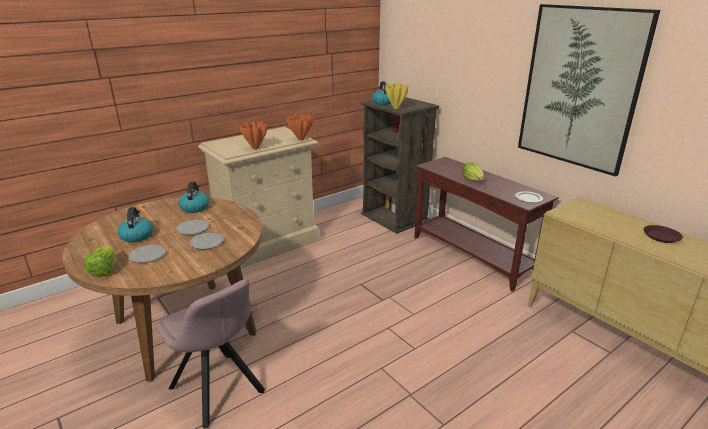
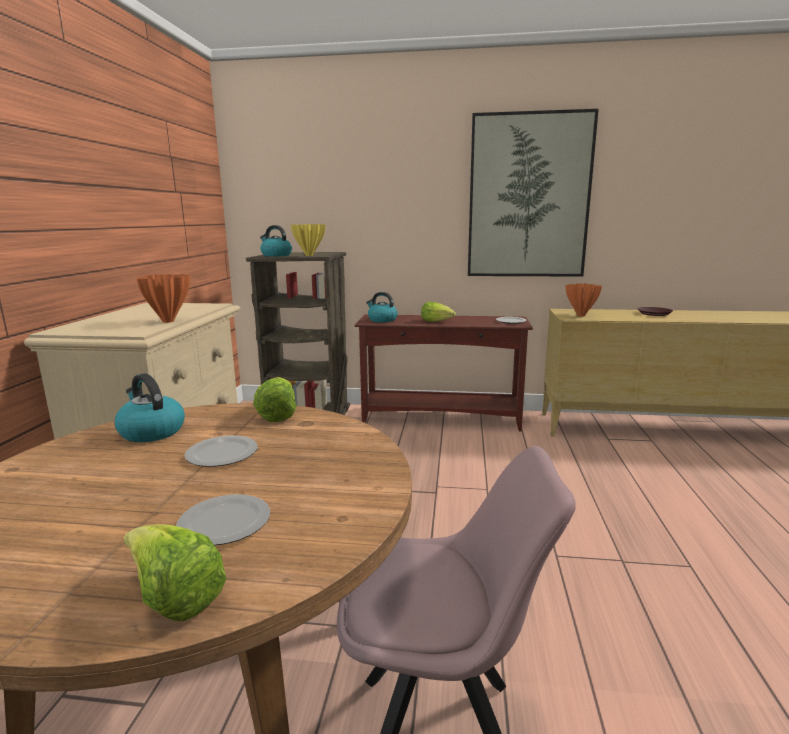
camera: 45 degrees left, 10 degrees down
(136, 236) = (114, 510): kettle -> kettle (382, 320)
(206, 242) = (297, 458): plate -> none
(241, 218) = (277, 415): none -> lettuce
(300, 139) = (215, 306): orange vase -> orange vase (580, 315)

